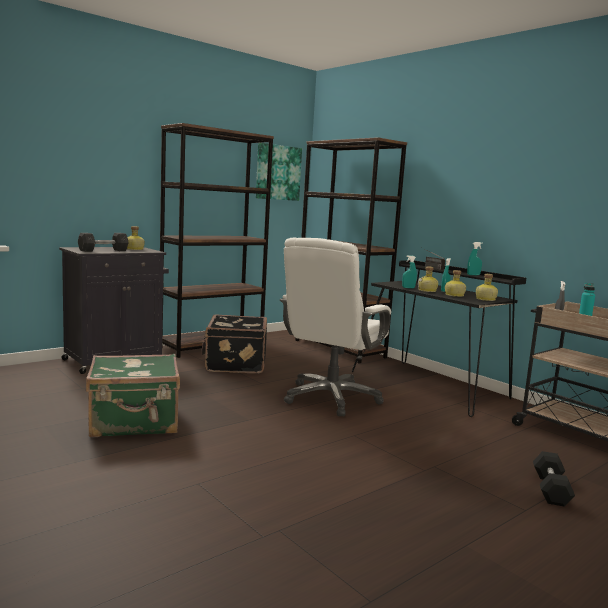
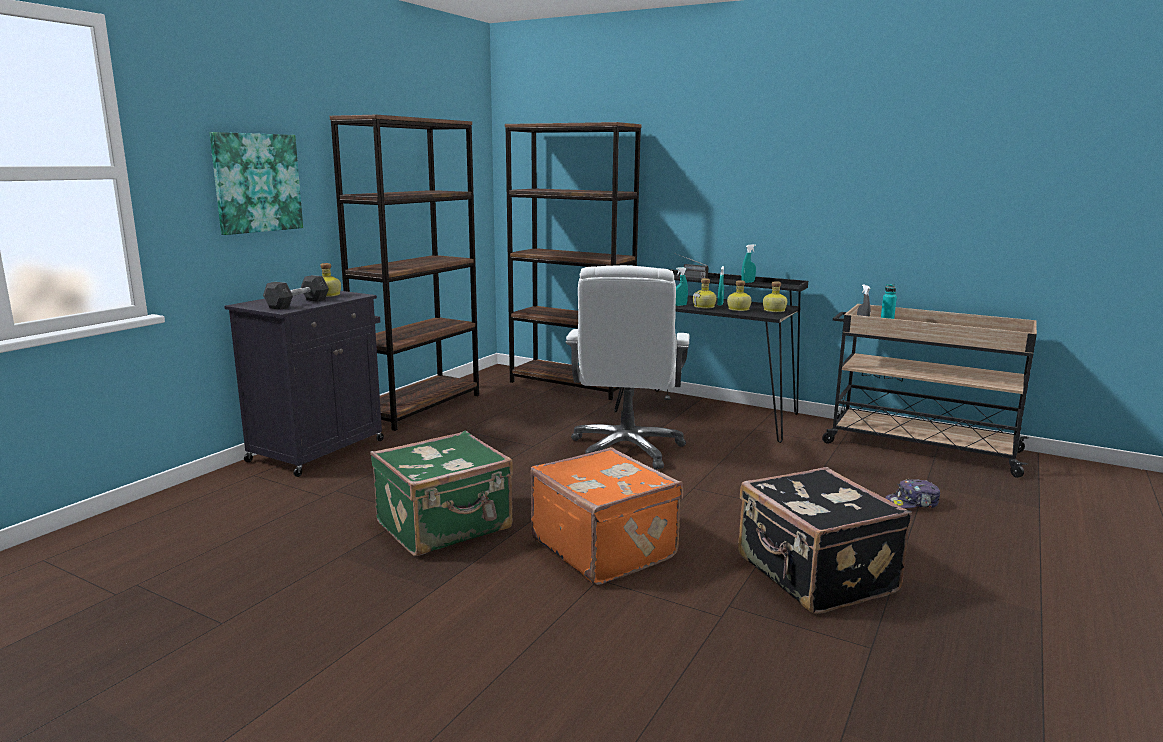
camera: 20 degrees left, 5 degrees up
(230, 462) = (605, 547): none -> orange suitcase
(234, 364) = (474, 426): black suitcase -> black suitcase (814, 575)
(278, 172) = (460, 165): picture -> picture (256, 183)
(550, 489) = (912, 503): black dumbbell -> cap

